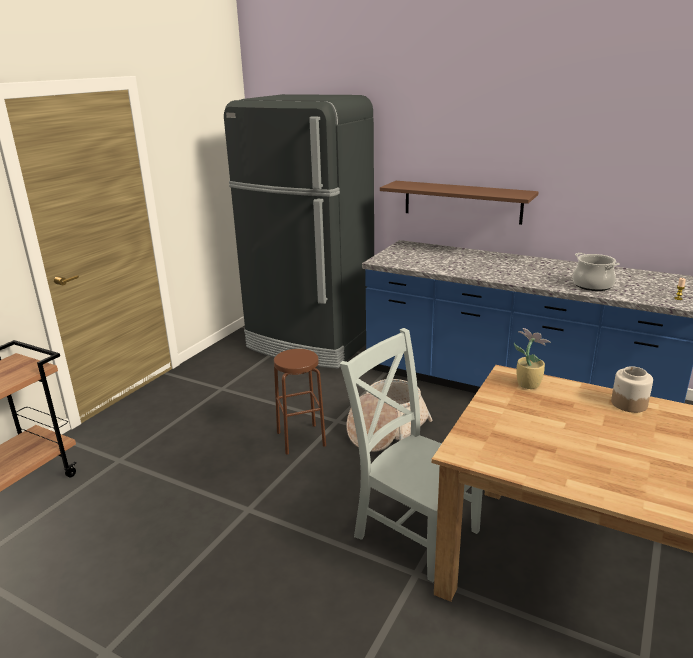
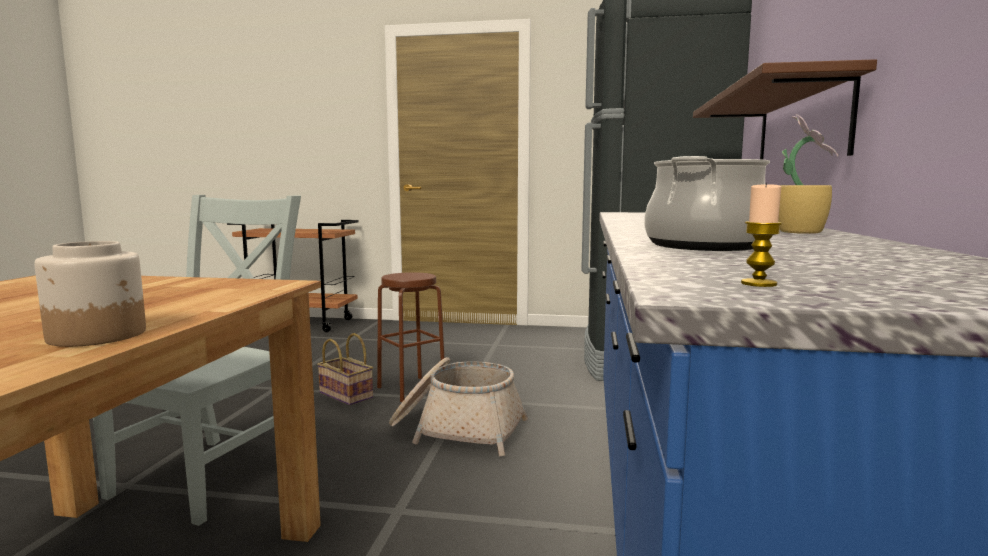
camera: 70 degrees right, 15 degrees down
(295, 469) = (348, 395): none -> basket
(527, 384) = (236, 290): potted plant -> potted plant (801, 232)

